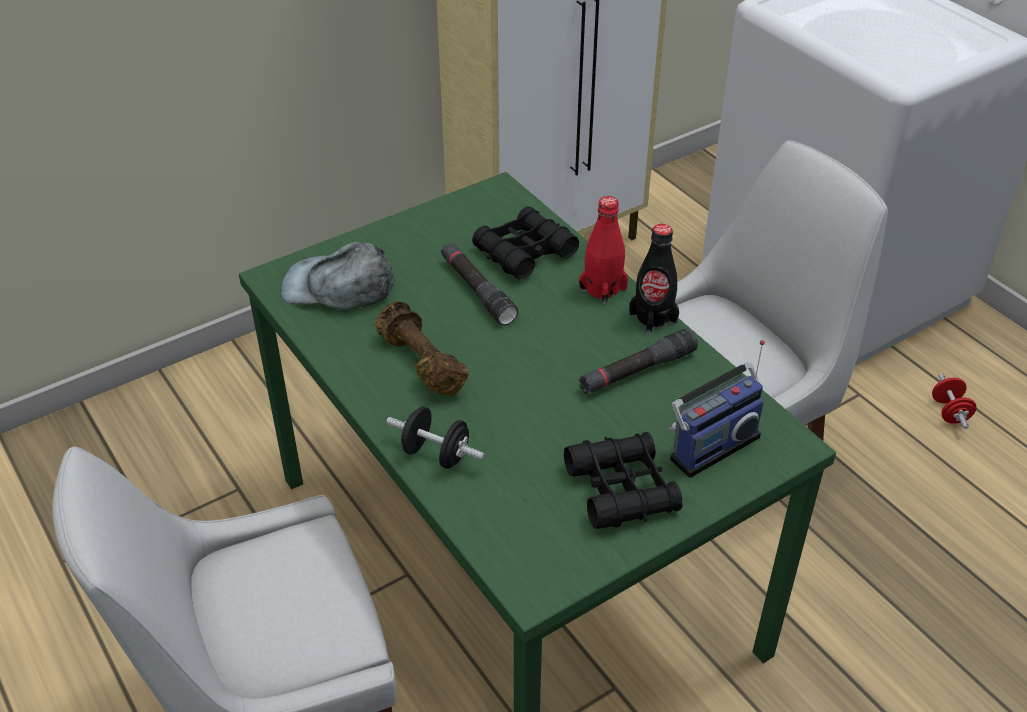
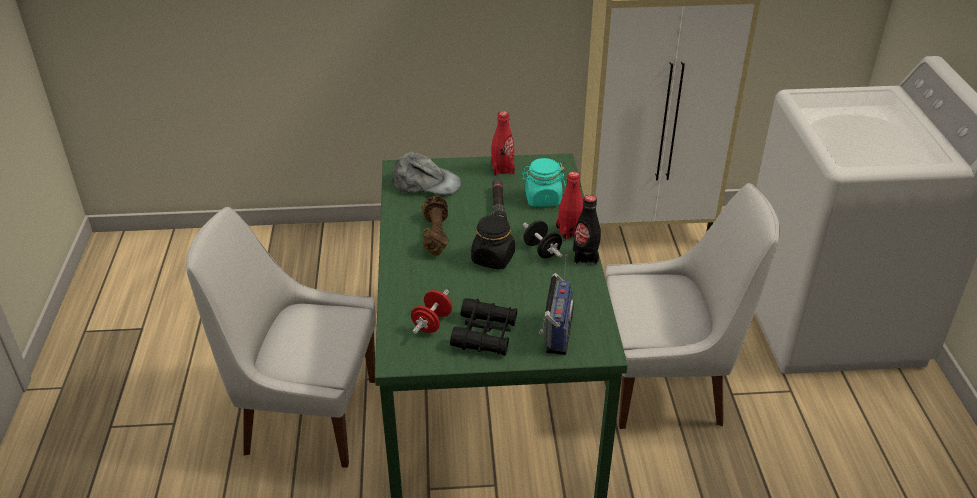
camera: 30 degrees right, 5 degrees down
(338, 287) = (426, 183): grey cap -> grey cap turned 150 degrees clockwise
(431, 227) = (502, 169): none -> red bottle
(436, 454) = (404, 280): black dumbbell -> black dumbbell (542, 250)
(524, 252) = (542, 199): black binoculars -> turquoise jar
(534, 368) = (493, 258): none -> black jar
(637, 371) = (549, 280): black flashlight -> none
(711, 445) = (555, 332): radio -> radio turned 75 degrees counterclockwise
(949, 412) = (850, 427): red dumbbell -> red dumbbell (432, 323)

